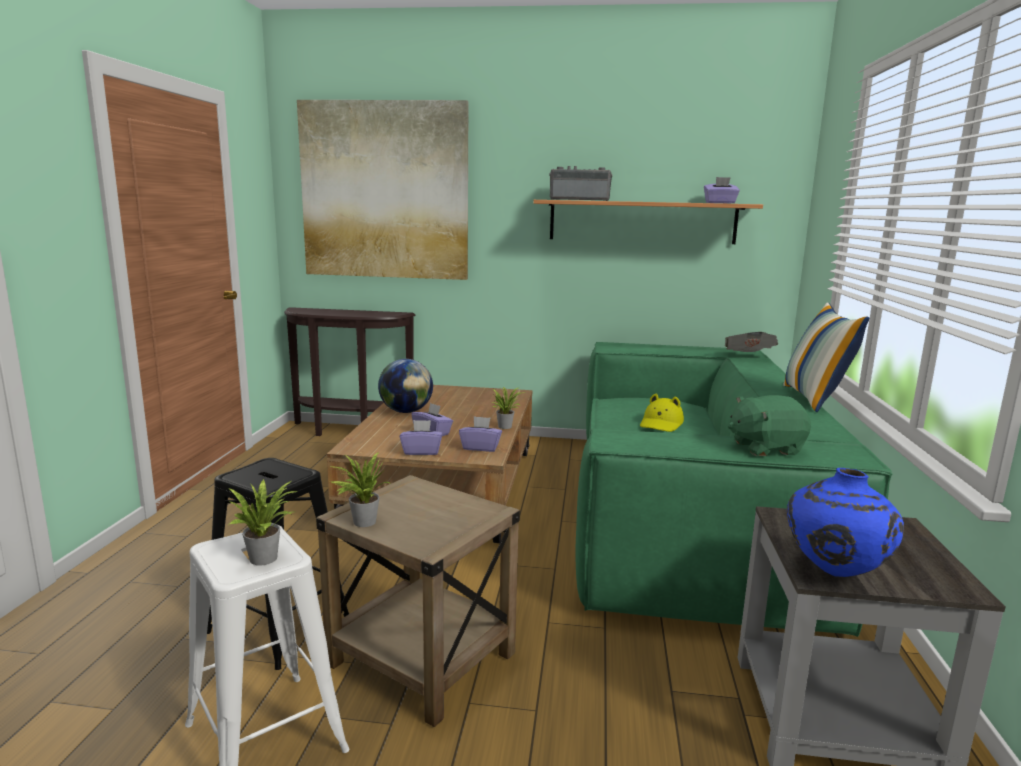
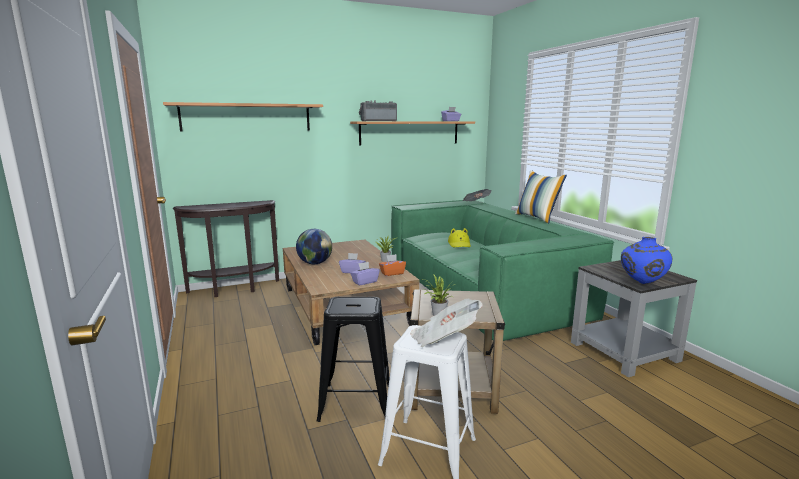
camera: 30 degrees left, 0 degrees up
(267, 557) = (444, 339): potted plant -> newspaper
(385, 191) = (247, 117): picture -> shelf
(480, 447) = (392, 273): purple tissue box -> orange tissue box
(765, 448) = (561, 241): green plush toy -> none

